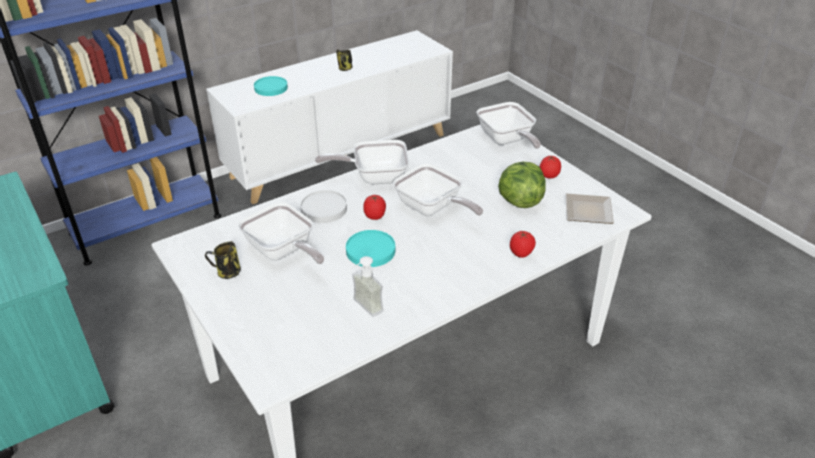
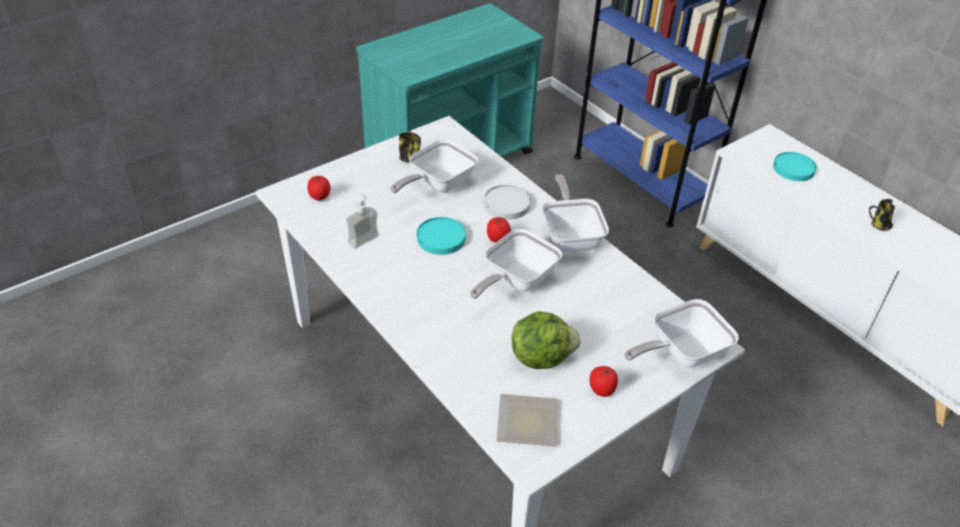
camera: 85 degrees right, 5 degrees up
(521, 253) = (440, 350): tomato -> tomato (319, 197)

